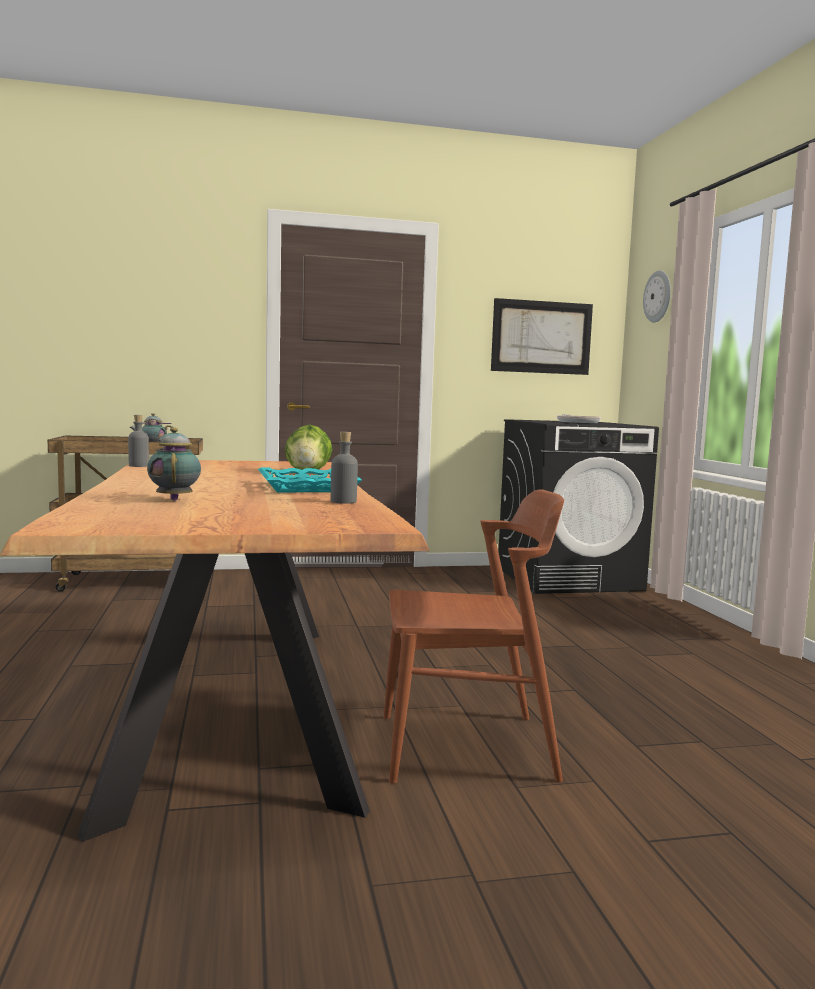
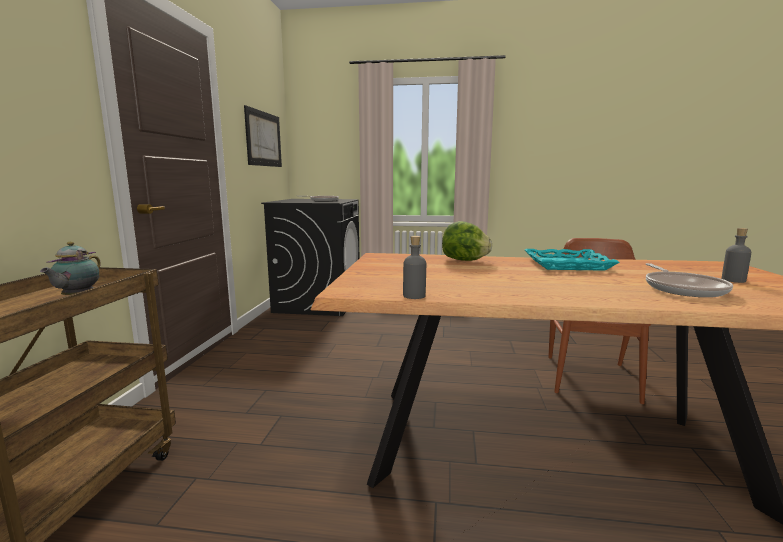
camera: 70 degrees left, 5 degrees up
(175, 499) = (682, 288): teapot -> frying pan
(343, 501) = (637, 263): grey bottle -> grey bottle (733, 280)
(658, 296) = (327, 118): wall clock -> none

